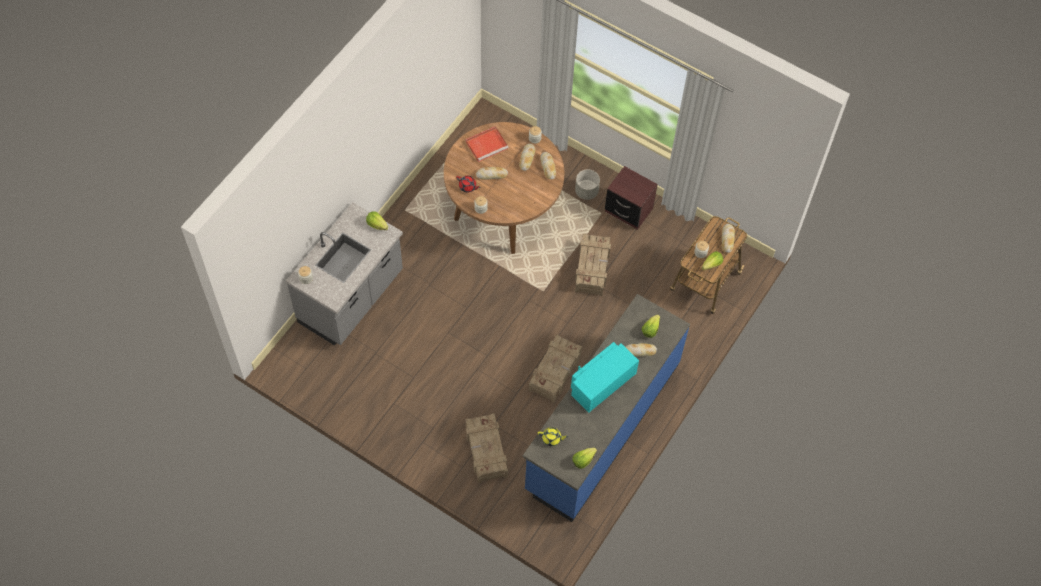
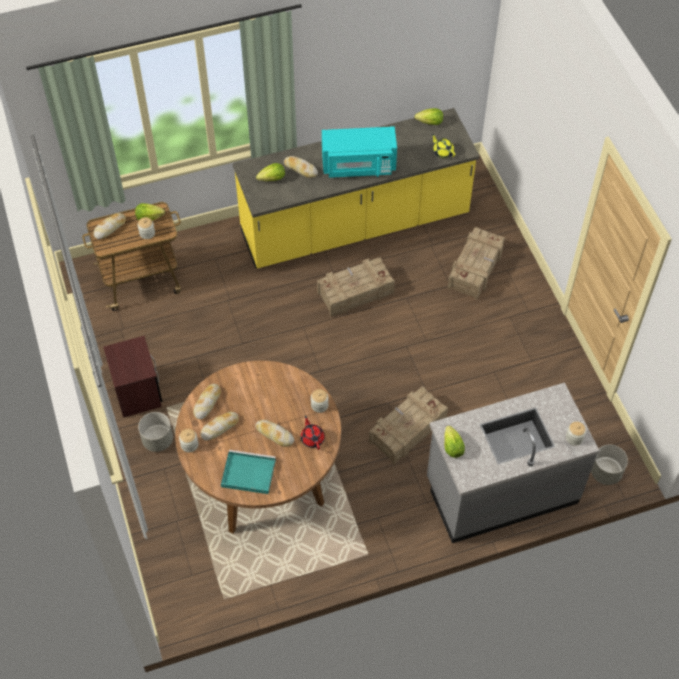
camera: 140 degrees left, 5 degrees down
(291, 354) = (606, 473): none -> grey planter
(487, 144) = (247, 473): red tray -> turquoise tray
(592, 268) = (230, 359): crate -> crate (407, 430)
(601, 426) = (355, 226): blue counter -> yellow counter

